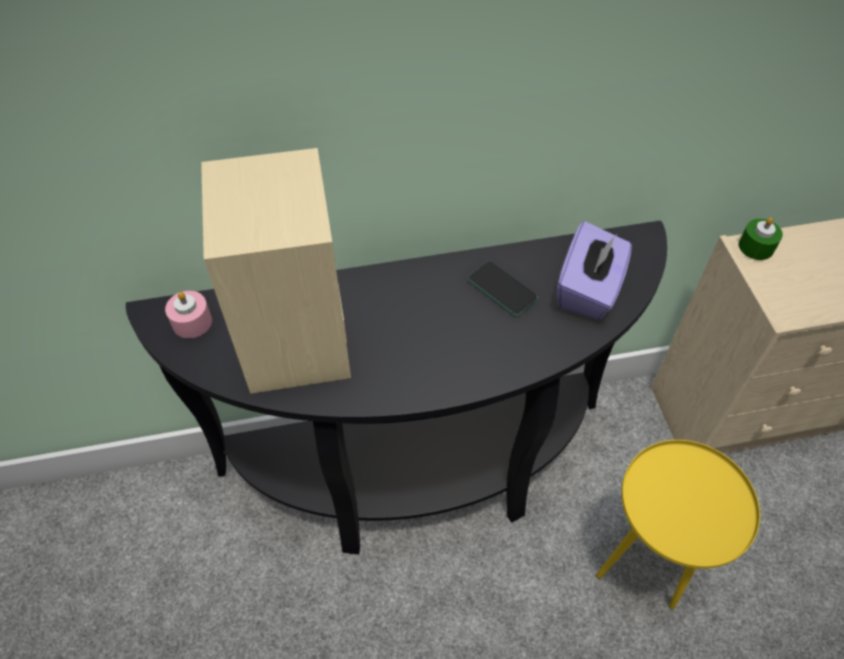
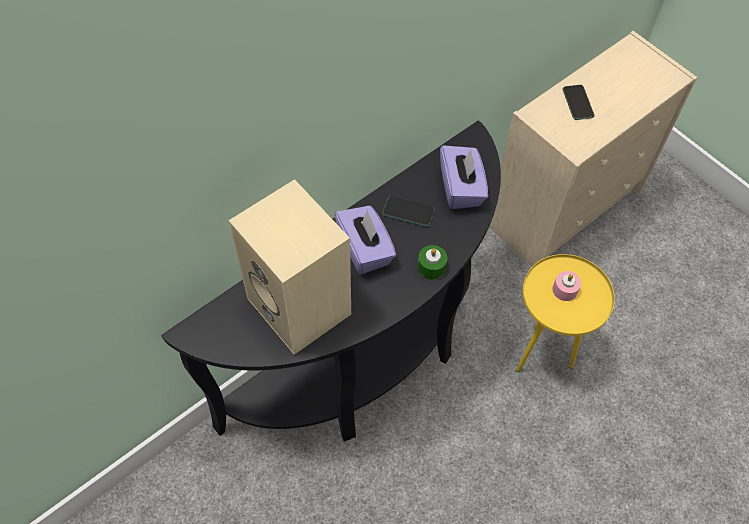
camera: 30 degrees left, 5 degrees up
(192, 322) = (219, 327): pink candle -> pink candle (564, 290)
(419, 310) = (365, 250): none -> purple tissue box
(756, 247) = (538, 111): green candle -> green candle (431, 267)
(819, 257) = (577, 103): none -> phone

